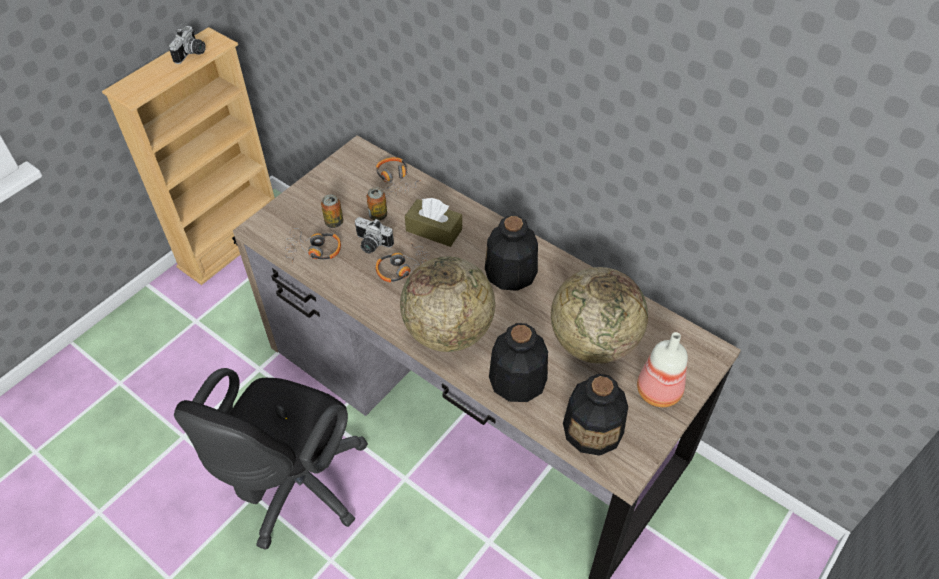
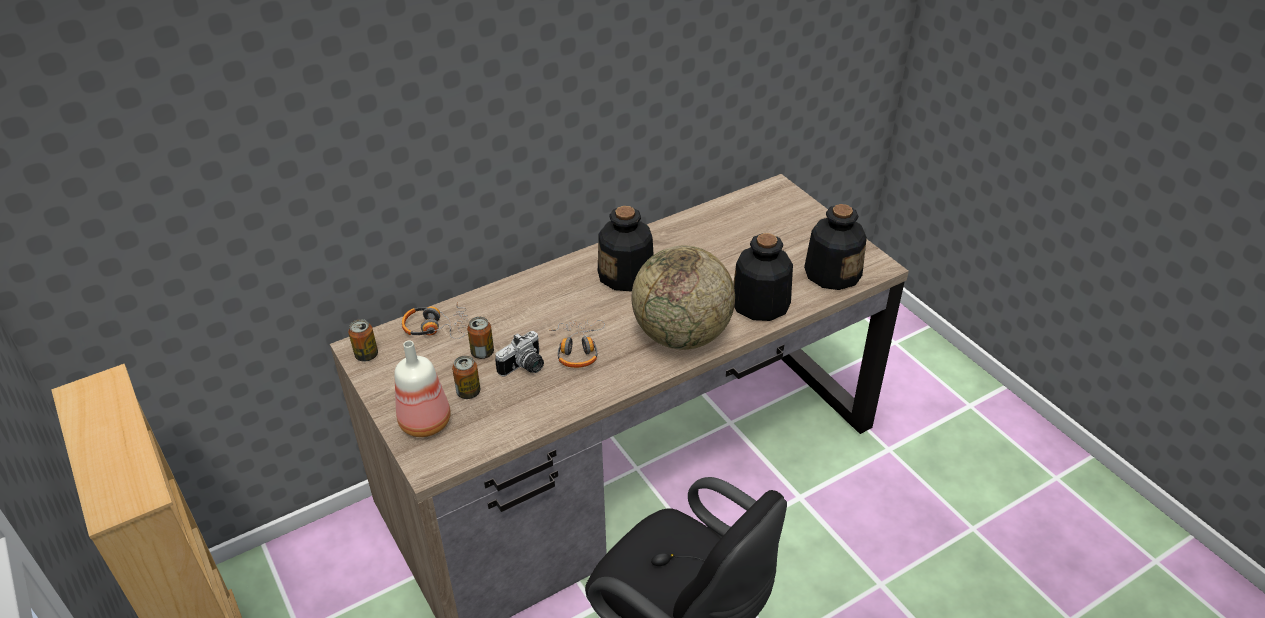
camera: 70 degrees left, 10 degrees down
(192, 54) = (104, 413): camera -> none
(313, 250) = (503, 419): headphones -> none
(352, 157) = (366, 355): none -> can
(434, 230) = (534, 314): brown tissue box -> none
(593, 342) = (738, 247): globe -> none
(660, 392) = (807, 226): bottle -> bottle (427, 422)

